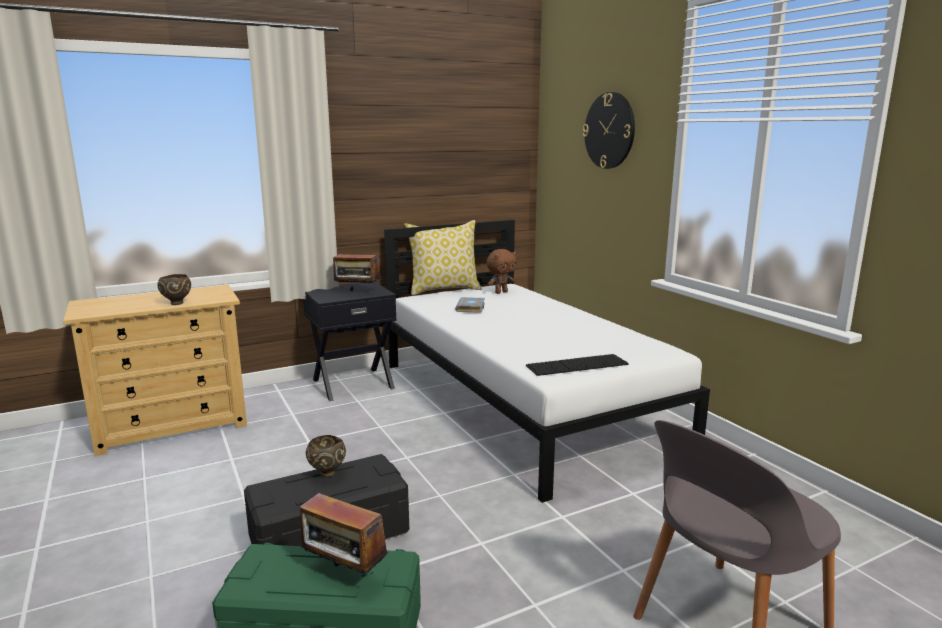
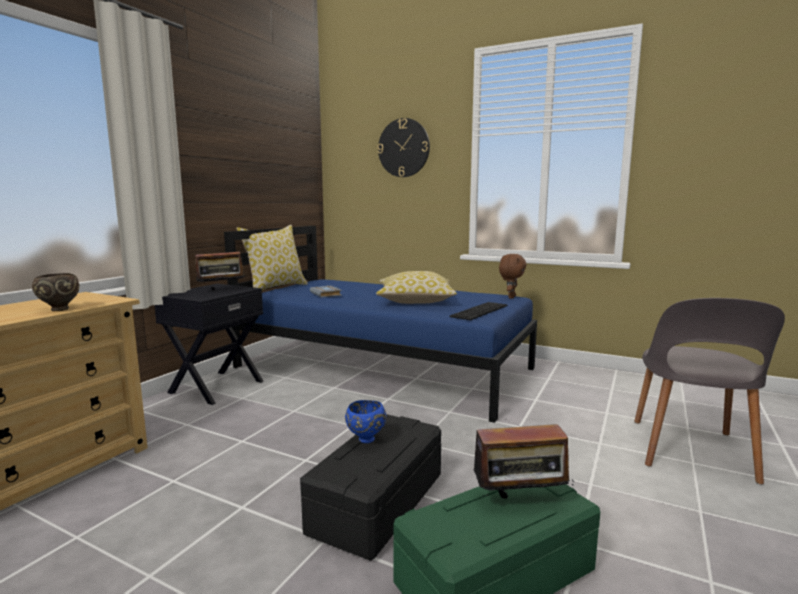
camera: 35 degrees left, 5 degrees down
(326, 473) = (365, 440): brown bowl -> blue bowl
(501, 292) = (327, 283): brown plush toy -> brown plush toy (511, 297)
(522, 403) = (383, 367): white bed -> blue bed
(542, 334) = (415, 300): none -> pillow

